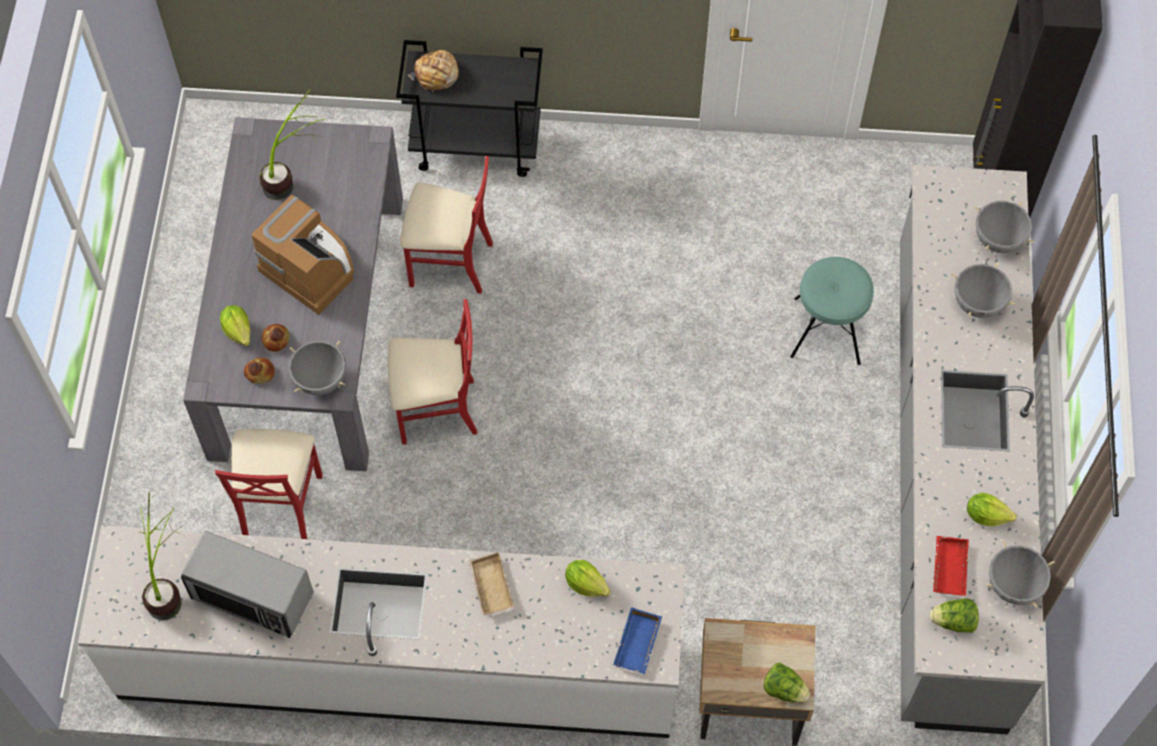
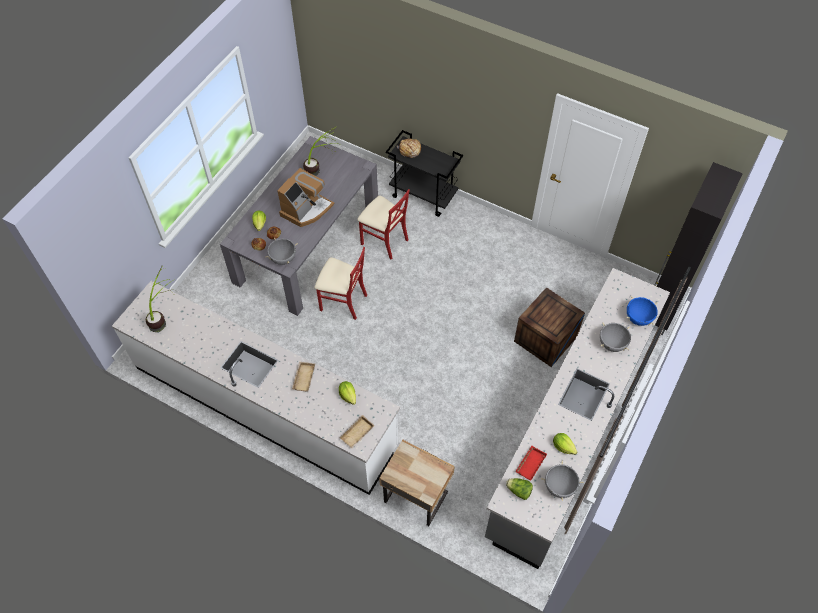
camera: 25 degrees right, 5 degrees down
(252, 596) = (196, 337): microwave -> none
(280, 505) = (252, 315): red chair -> none
(311, 267) = (306, 209): coffee machine -> coffee machine turned 60 degrees clockwise
(639, 644) = (357, 434): blue tray -> beige tray
(784, 689) = (422, 489): lettuce -> none
(827, 331) = (545, 339): turquoise stool -> crate
(998, 240) = (638, 318): grey cooking pot -> blue cooking pot

